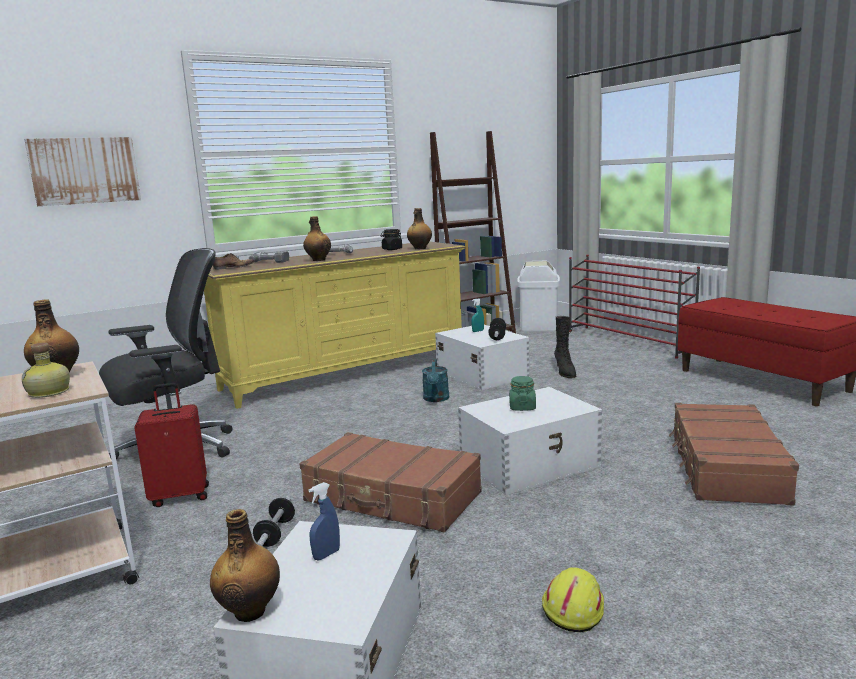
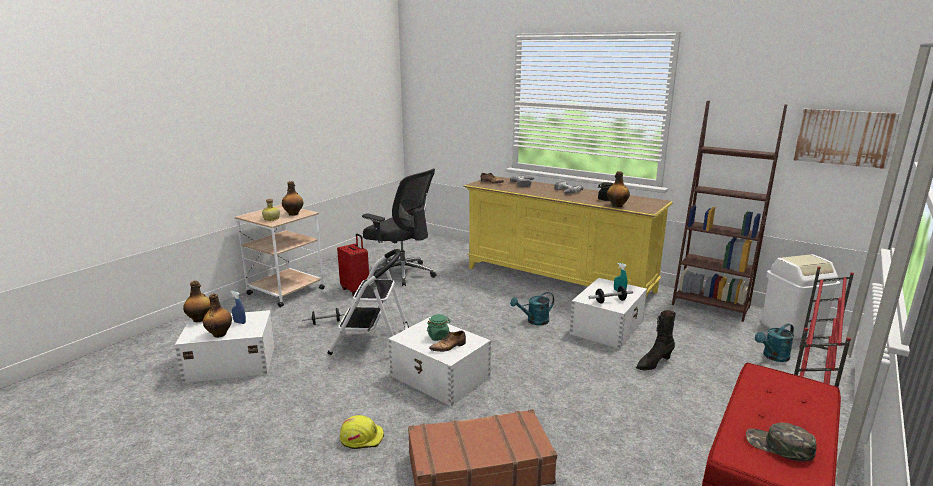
camera: 65 degrees right, 5 degrees up
(85, 171) = (458, 107): picture -> picture (843, 137)
(318, 260) = (535, 192): bottle -> bottle (220, 334)
(392, 498) = (373, 341): brown suitcase -> step ladder
(554, 405) = (449, 347): none -> shoe
(572, 608) = (269, 417): yellow hard hat -> yellow hard hat (362, 438)
(579, 340) = (773, 357): none -> turquoise watering can
(803, 316) = (779, 446): none -> green cap

